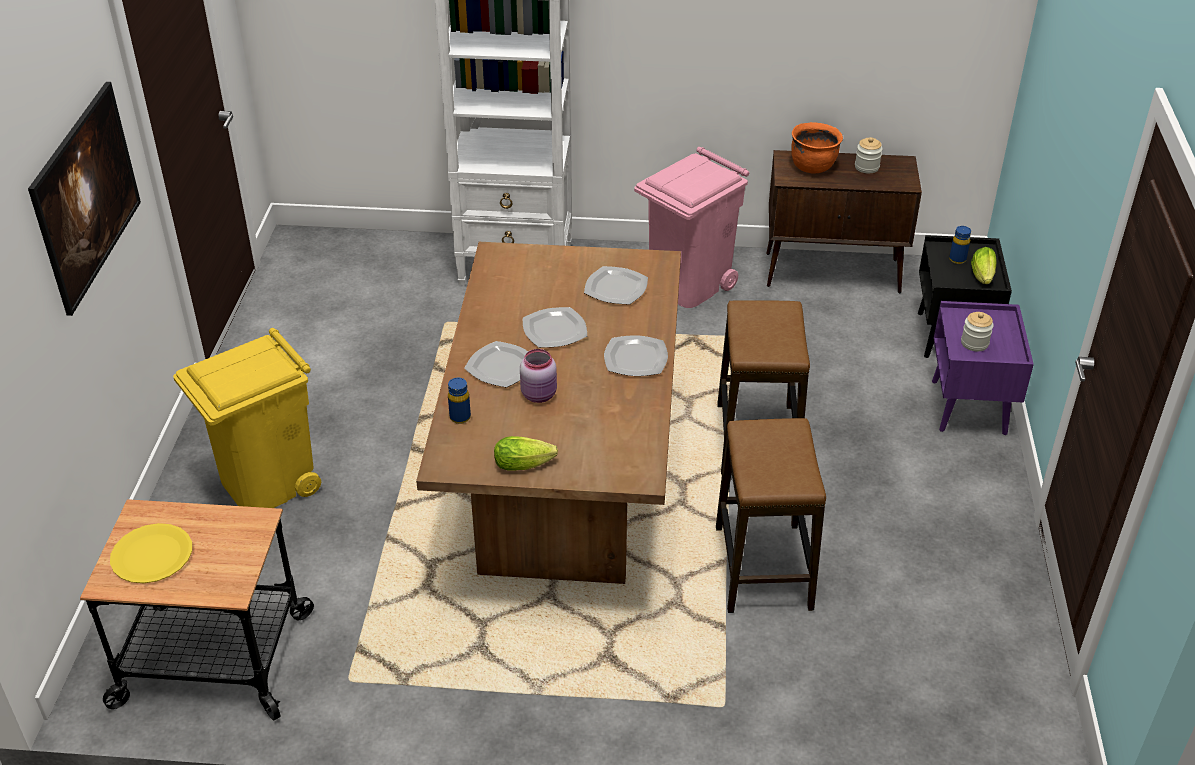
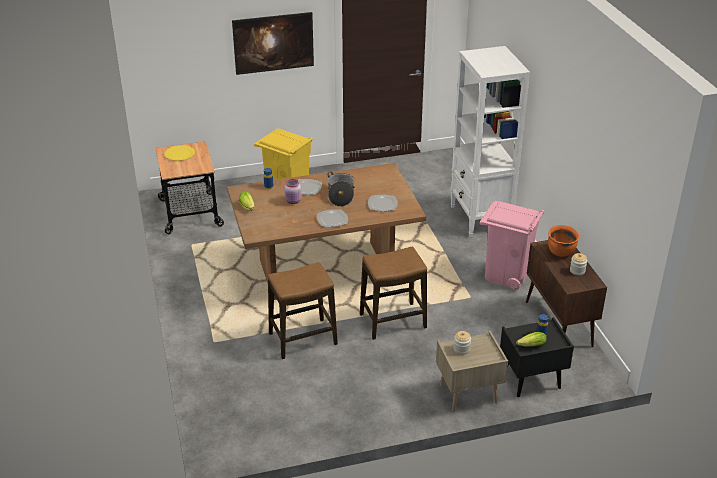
camera: 70 degrees right, 5 degrees down
(555, 329) = (340, 195): plate -> cooking pot
(969, 408) = (468, 394): purple nightstand -> beige nightstand

